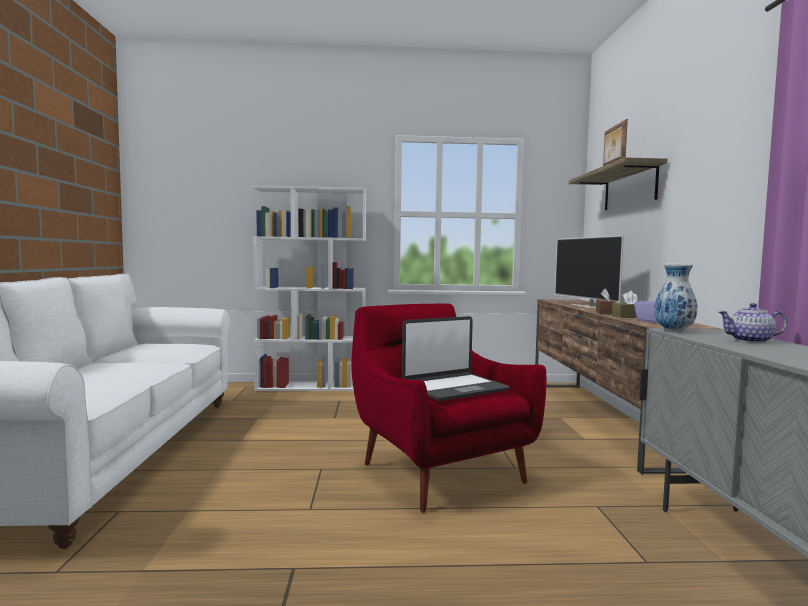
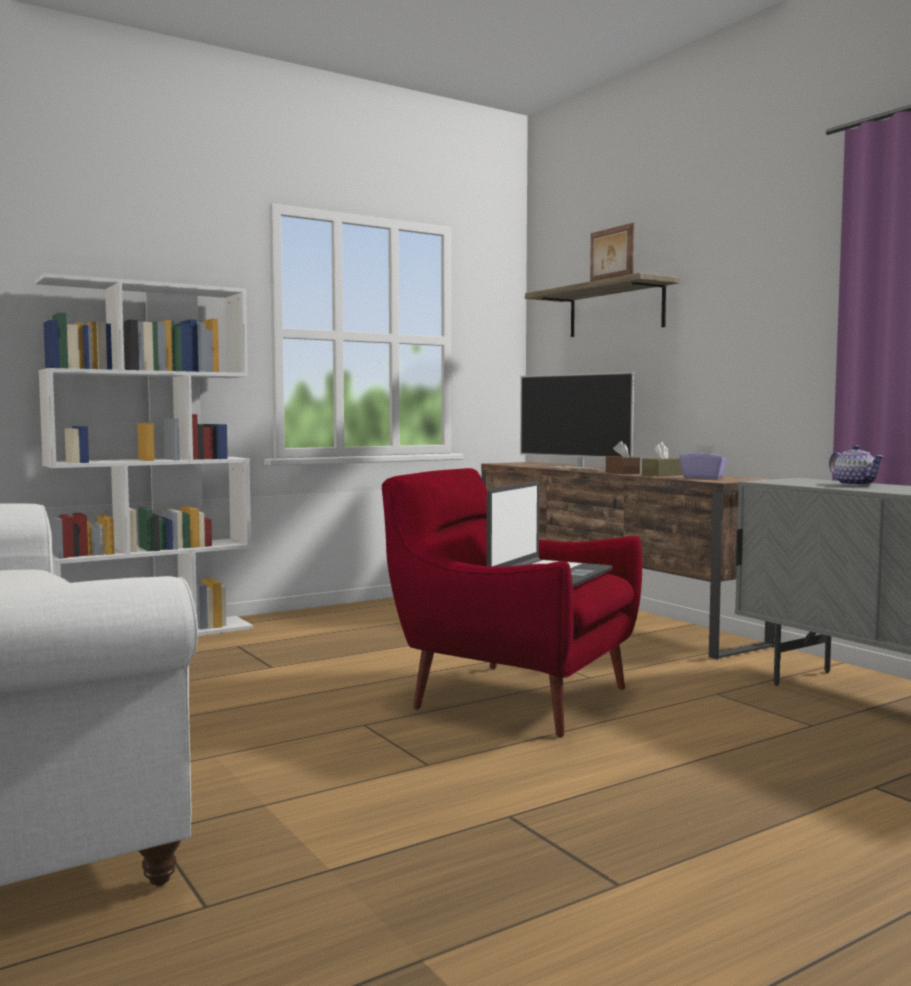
camera: 30 degrees left, 0 degrees up
(674, 331) = (770, 481): vase -> none
(751, 341) = (855, 484): teapot -> teapot turned 90 degrees counterclockwise

